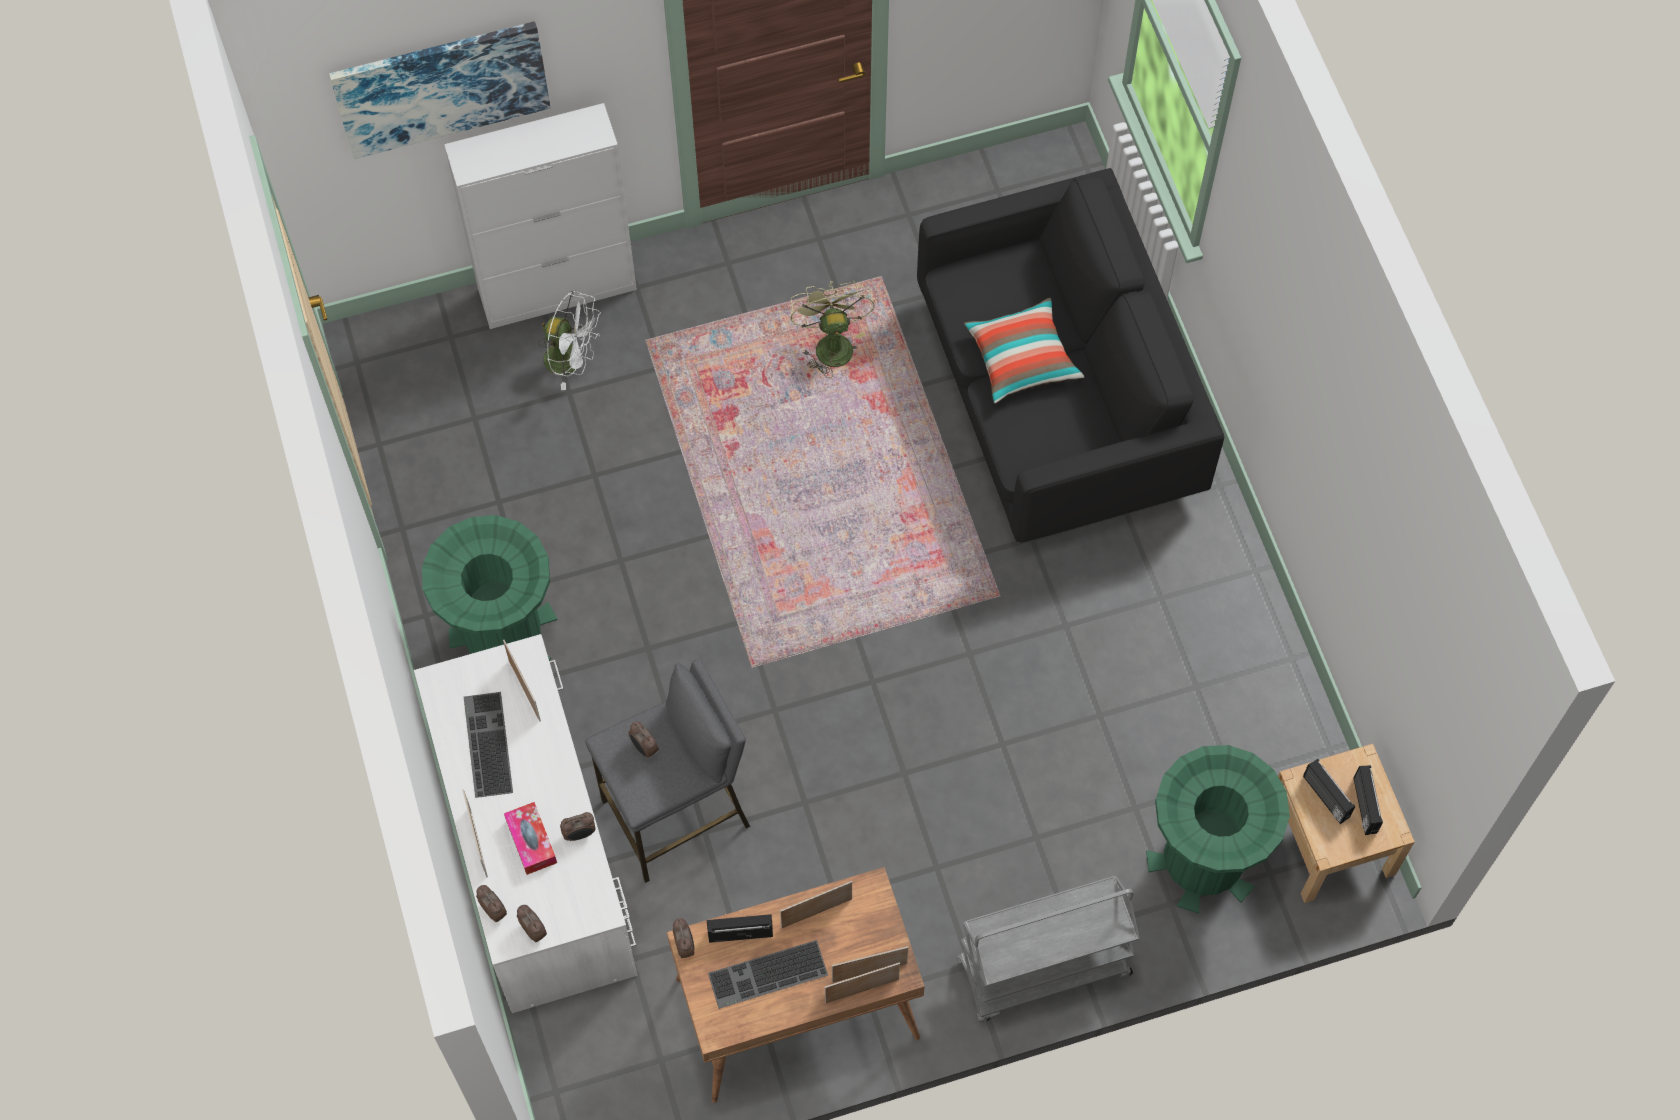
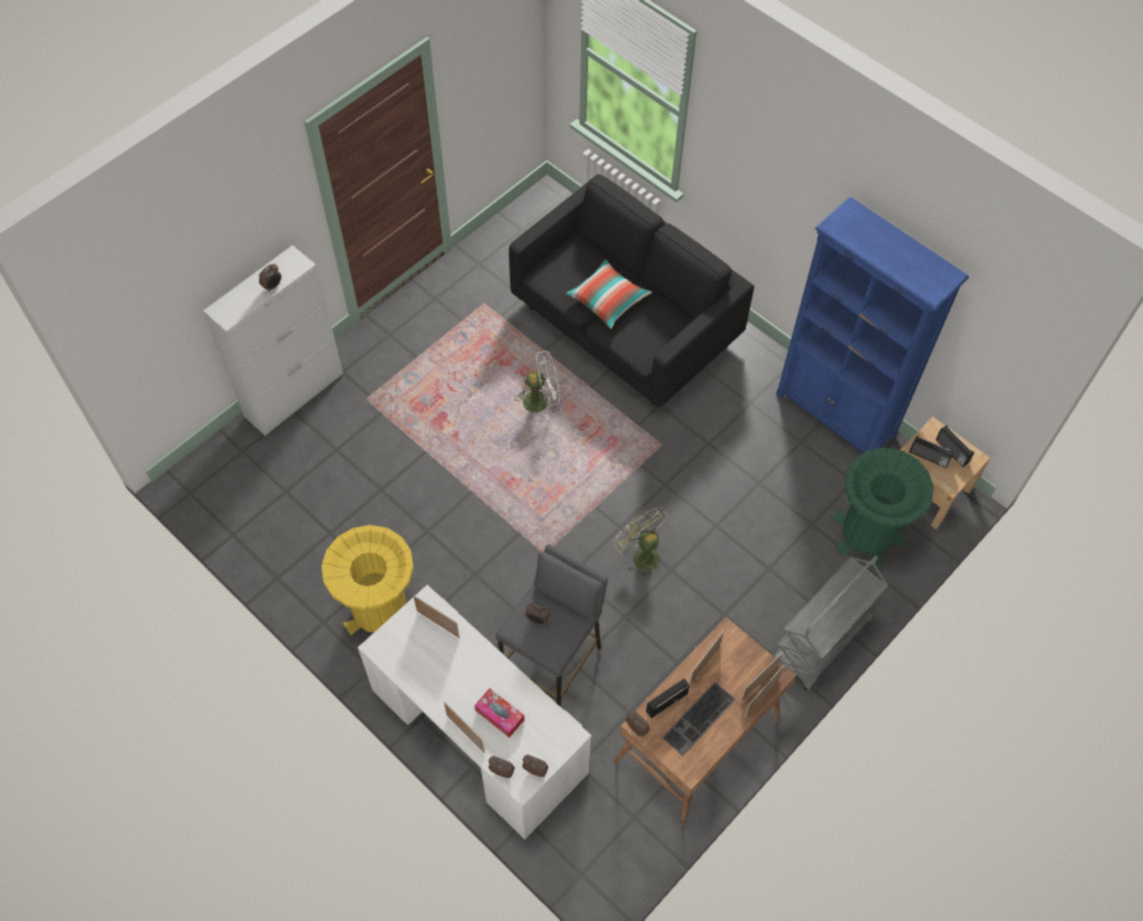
camera: 30 degrees left, 5 degrees down
(441, 87) = (191, 266): picture -> none
(486, 744) = (433, 669): keyboard -> none
(503, 635) = (380, 610): green trash can -> yellow trash can
(571, 360) = (327, 430): white fan -> white fan (541, 400)
(580, 834) = (527, 694): alarm clock -> alarm clock (273, 286)
(831, 343) = (477, 352): green fan -> green fan (641, 555)
(1270, 674) = (835, 415): none -> blue bookcase

